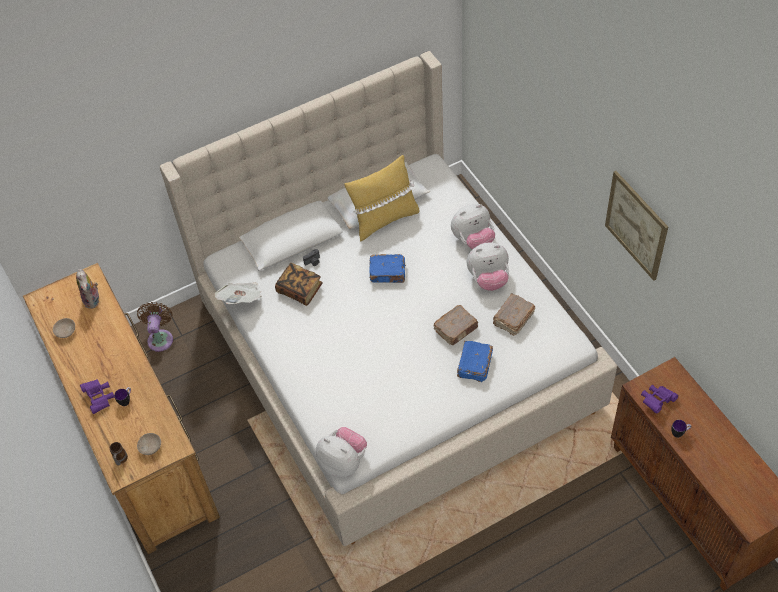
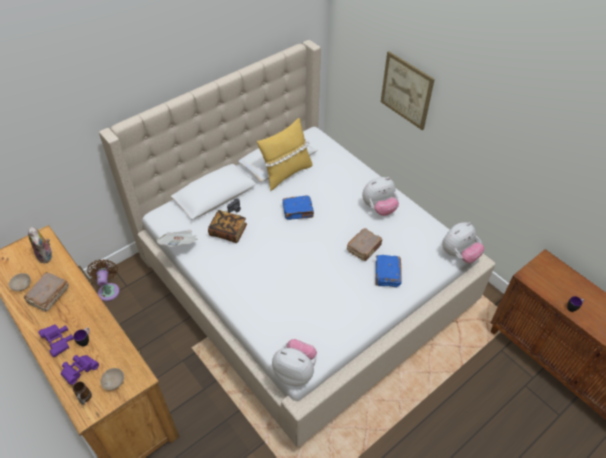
camera: 15 degrees left, 5 degrees down
(473, 240) = (359, 181): plush toy -> plush toy (459, 254)
(513, 319) = (407, 235): brown book -> brown book (48, 296)
(636, 225) = (511, 142): picture -> picture (406, 90)
(657, 401) = (545, 284): purple binoculars -> purple binoculars (80, 370)

